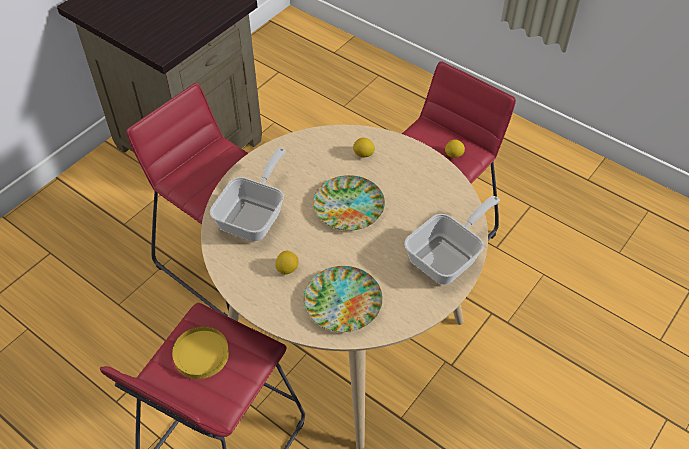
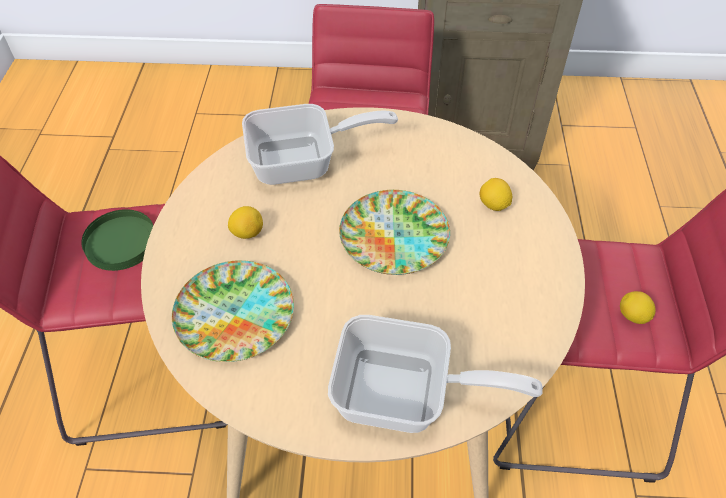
camera: 55 degrees right, 0 degrees up
(201, 354) = (121, 242): yellow plate -> green plate

